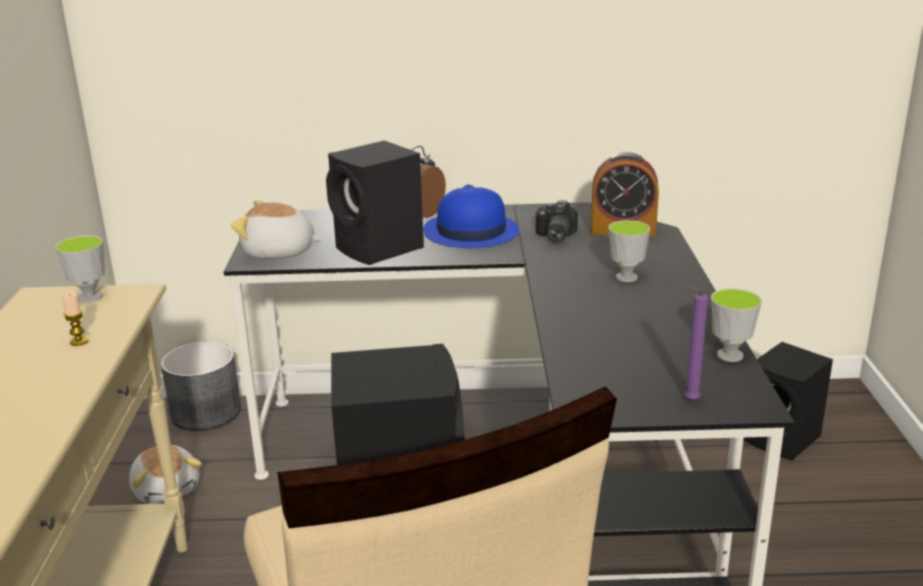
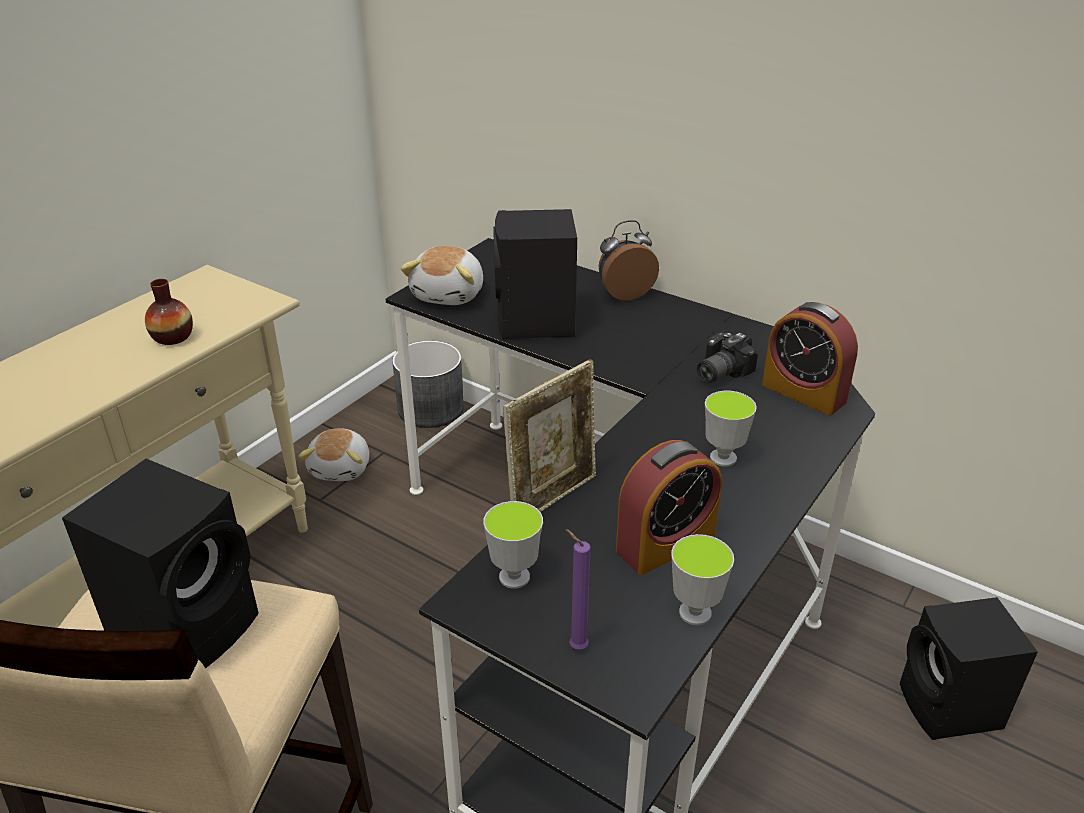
camera: 35 degrees right, 10 degrees up
(79, 341) = (172, 337): candle -> vase
(90, 297) = (232, 294): cup -> cup (514, 577)
(279, 252) = (450, 294): plush toy -> plush toy turned 120 degrees counterclockwise
(470, 232) = (642, 334): blue hat -> none
(551, 336) = (552, 498): none -> picture frame
(660, 331) = (665, 544): none -> alarm clock

